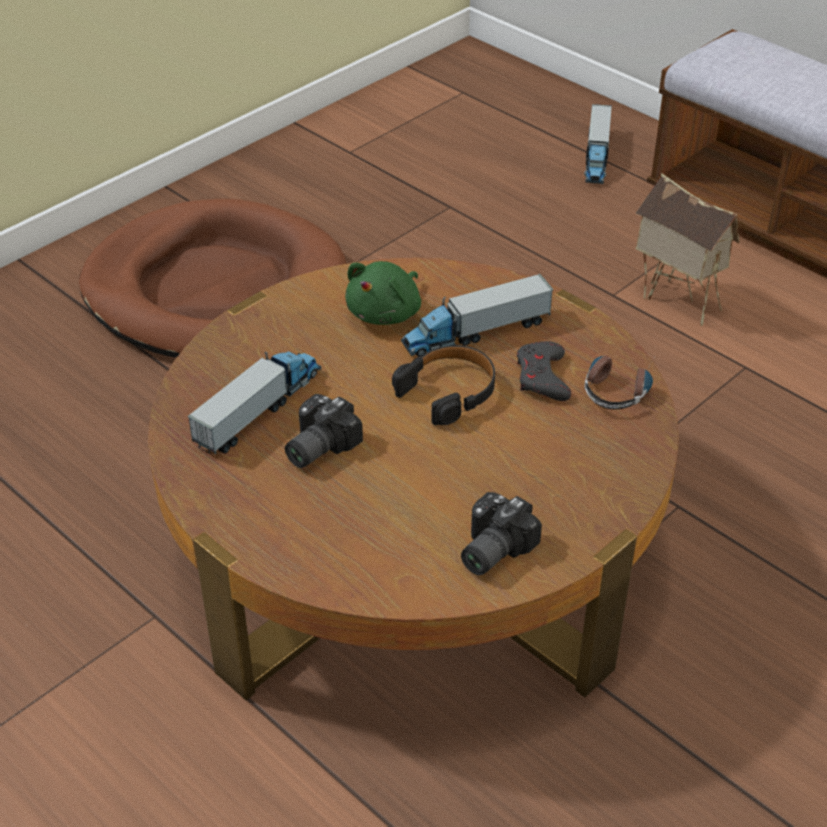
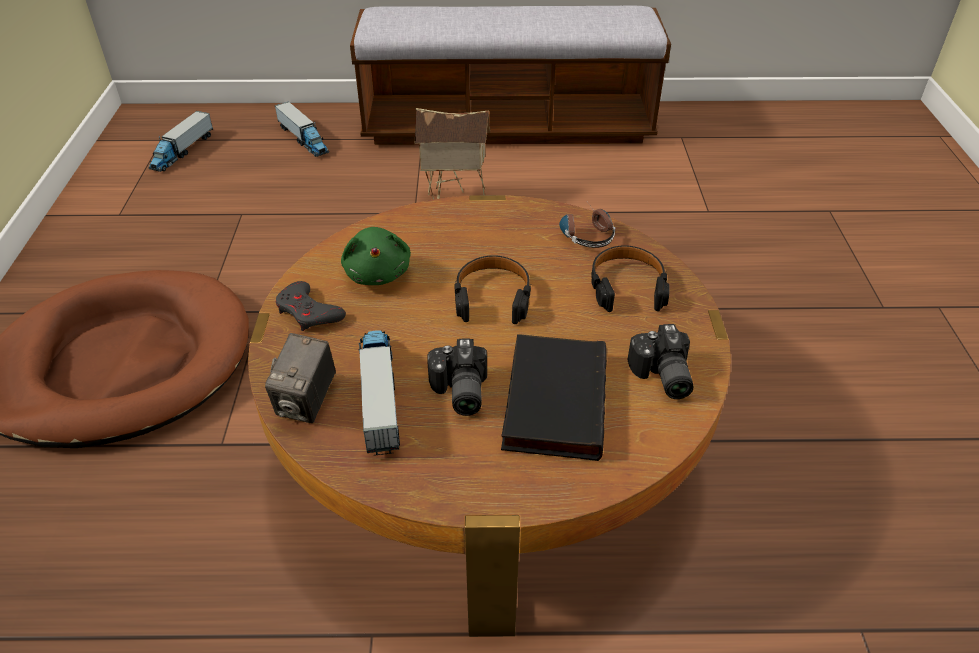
camera: 45 degrees left, 0 degrees up
(207, 380) = (307, 402): none -> camera
(375, 502) = (552, 400): none -> black book
(476, 332) = (455, 250): toy truck -> toy truck (182, 151)
(542, 377) = (535, 253): grey game controller -> grey game controller (308, 312)
(581, 459) = (627, 286): none -> black headphones

